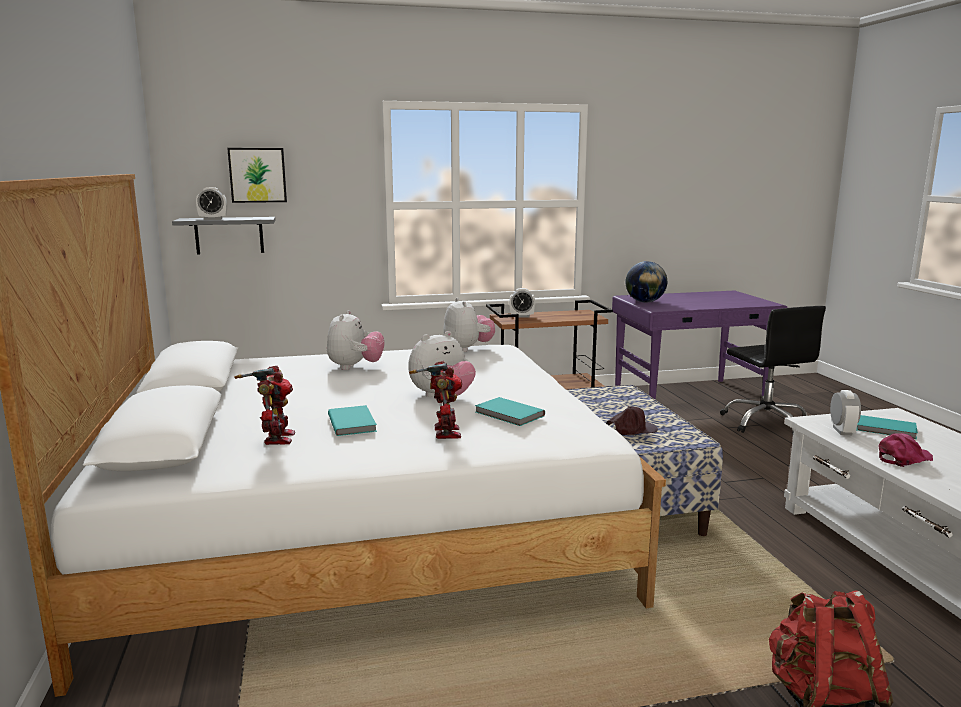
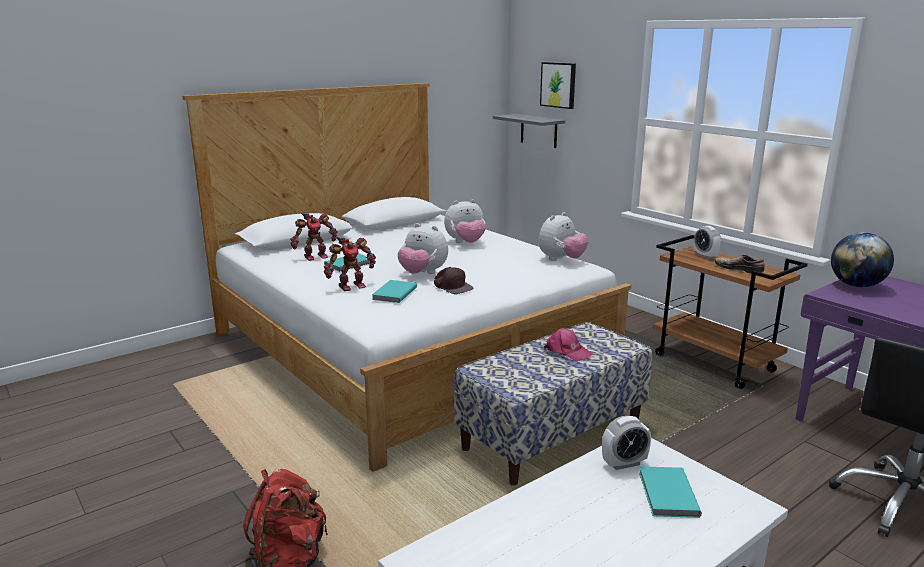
camera: 65 degrees right, 5 degrees up
(213, 219) = (517, 117): alarm clock -> none
(563, 316) = (739, 269): none -> shoe
(630, 429) = (515, 361): brown cap -> brown cap (452, 287)
(903, 458) = (567, 502): pink cap -> pink cap (567, 351)

